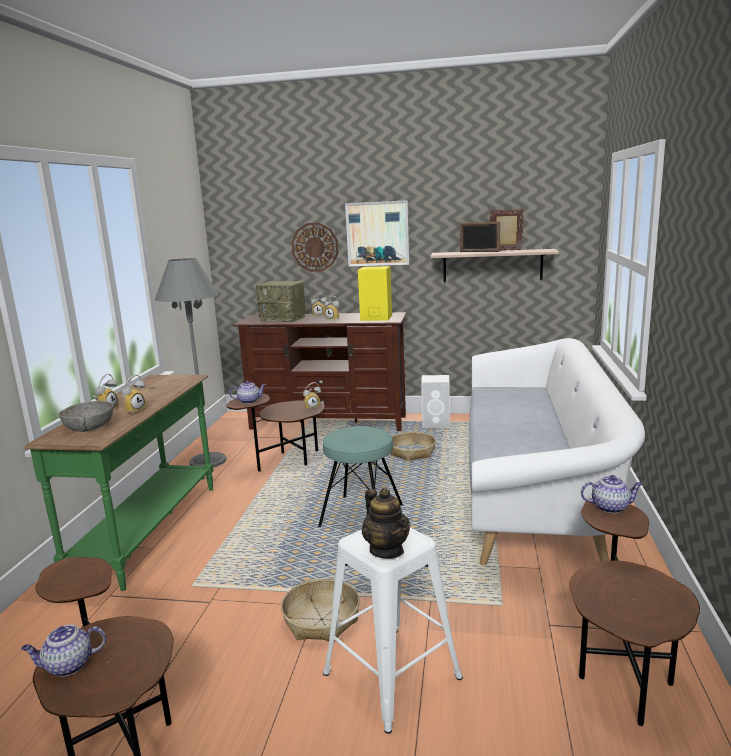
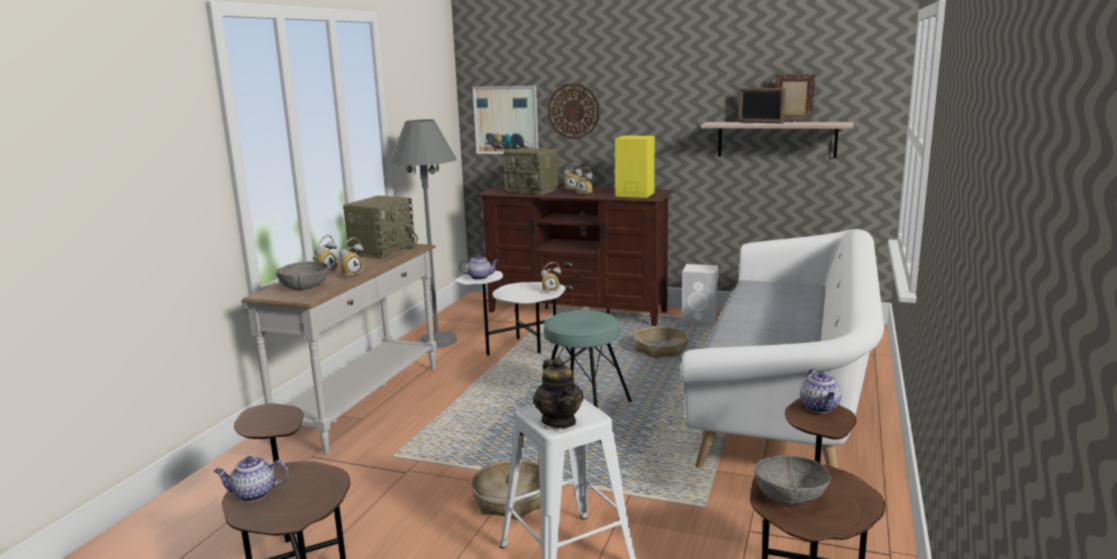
camera: 10 degrees right, 0 degrees up
(150, 531) = (364, 403): green console table -> white console table
(158, 383) = (382, 250): none -> radio
(285, 462) = (518, 348): brown side table -> white side table
(377, 233) = (644, 98): picture -> picture (506, 120)
(610, 507) = (820, 407): teapot -> teapot turned 75 degrees clockwise
(611, 598) = (790, 495): none -> grey bowl

